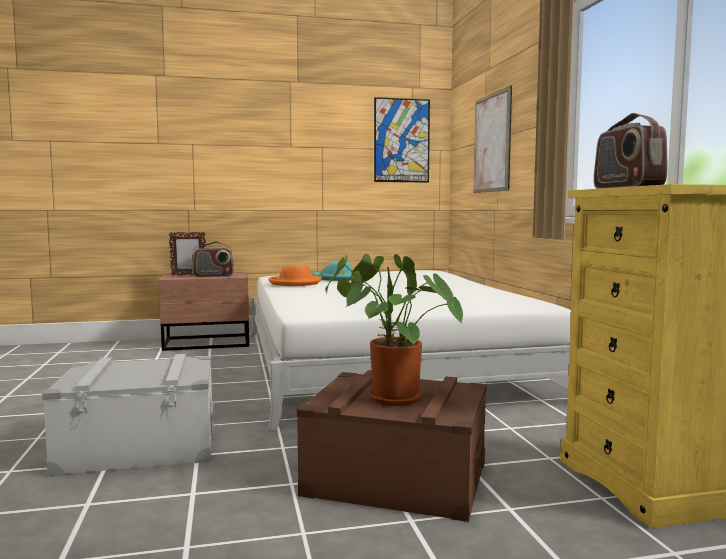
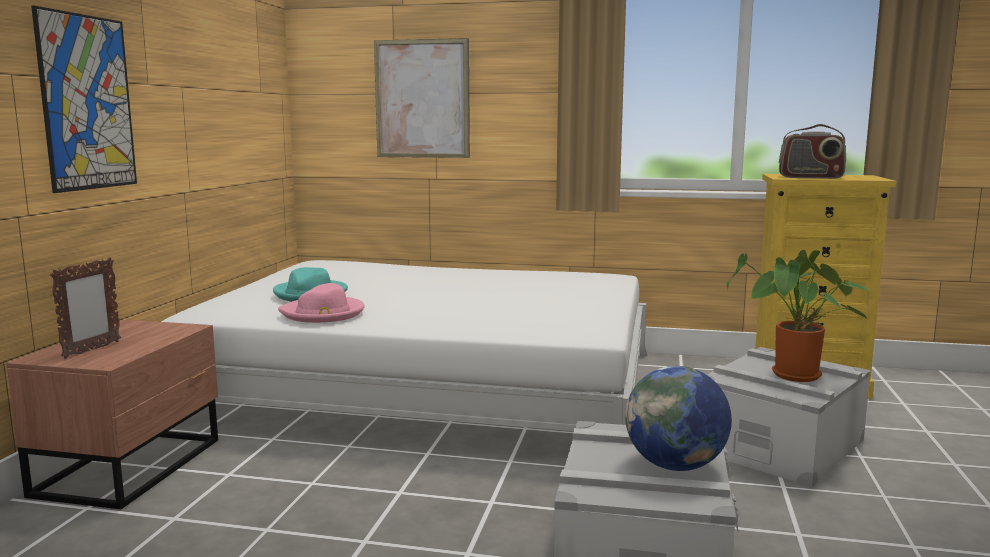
camera: 65 degrees left, 5 degrees up
(129, 378) = (675, 465): none -> globe
(212, 276) = (147, 338): radio -> none
(294, 283) = (323, 313): orange hat -> pink hat
(396, 478) = (780, 445): brown storage box -> grey storage box
(401, 140) = (255, 79): picture -> picture (87, 103)

